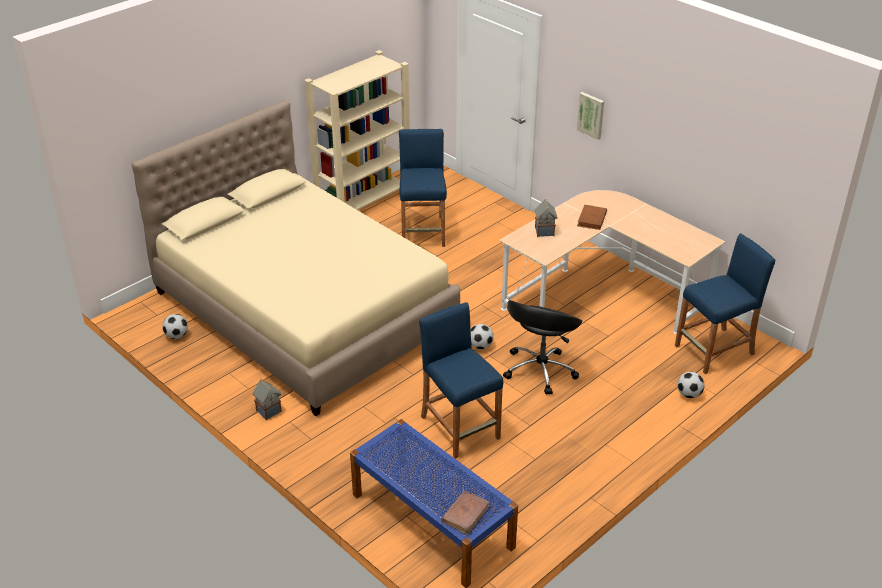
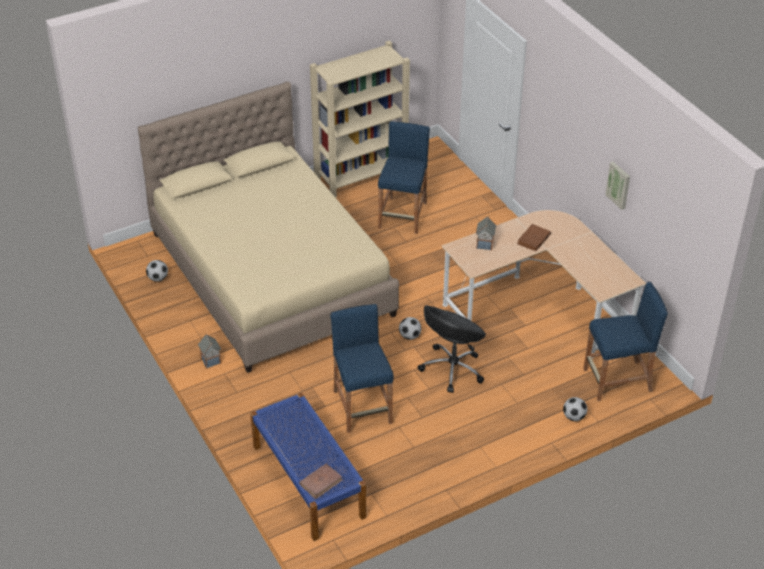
camera: 15 degrees right, 5 degrees up
(591, 115) = (557, 140): picture -> picture (619, 185)

